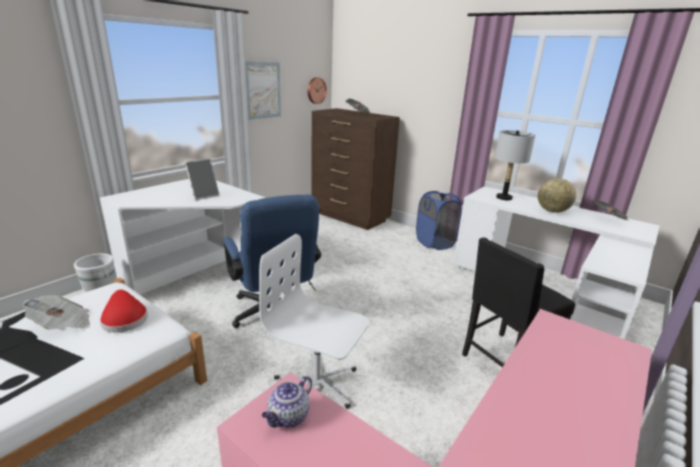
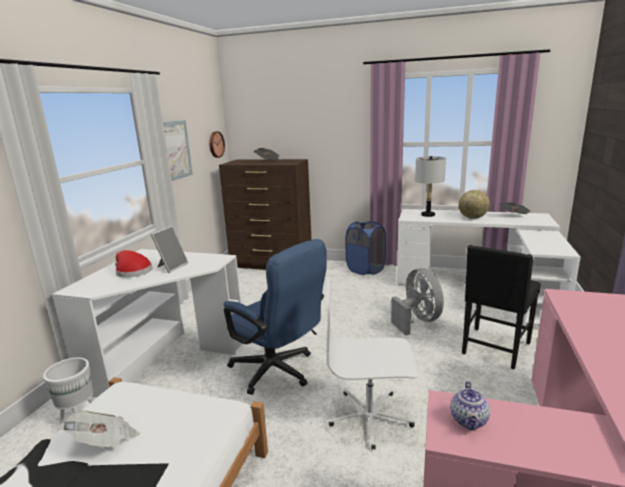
camera: 20 degrees left, 5 degrees down
(124, 319) = (170, 413): red hat -> red hat (132, 271)
(444, 307) = (417, 321): none -> grey fan

